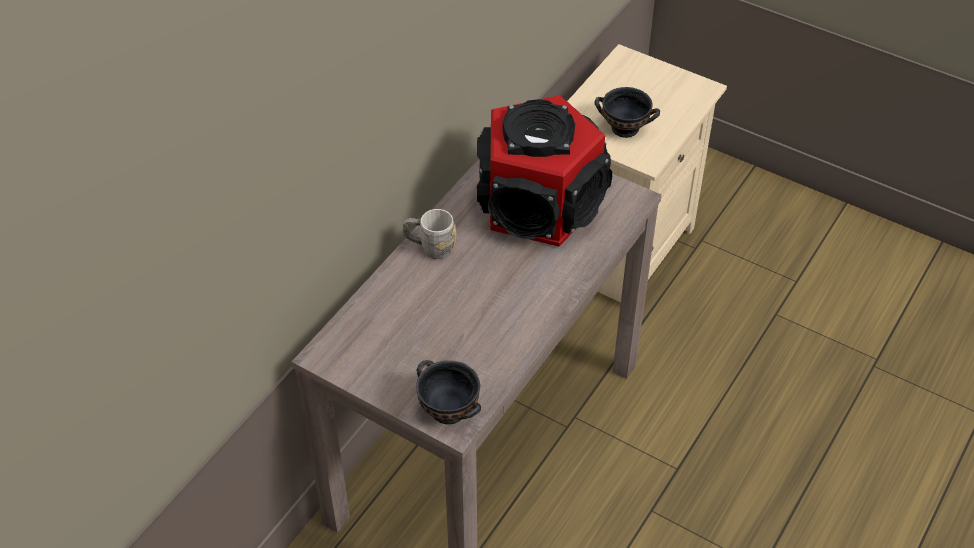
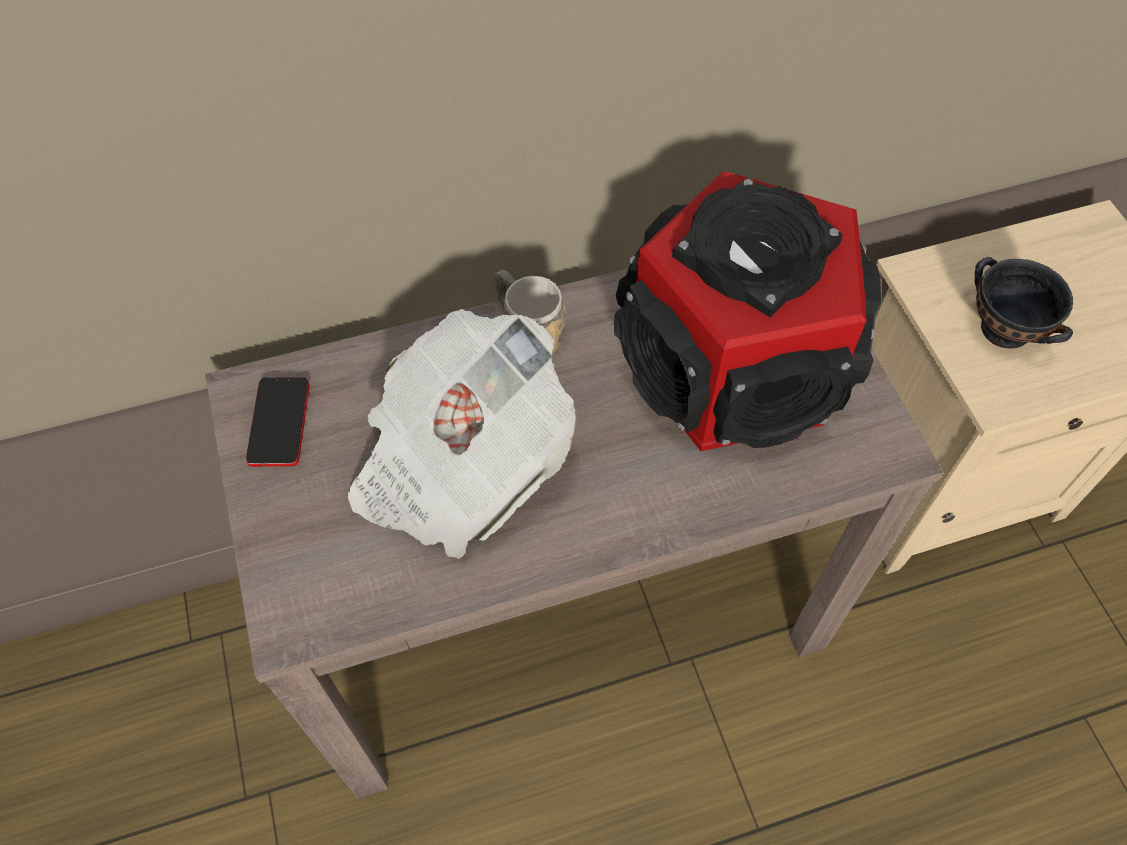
camera: 40 degrees right, 10 degrees up
(355, 356) = (279, 422): none -> phone
(448, 409) = (307, 592): black bowl -> none
(459, 318) = (459, 464): none -> newspaper

